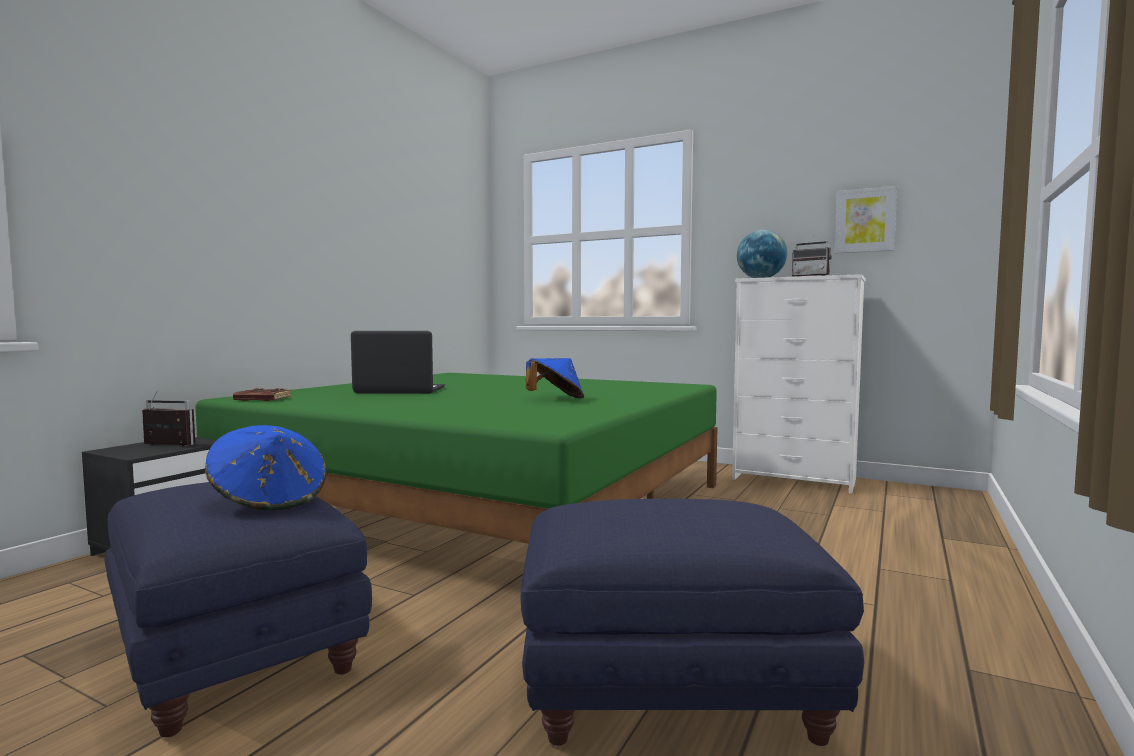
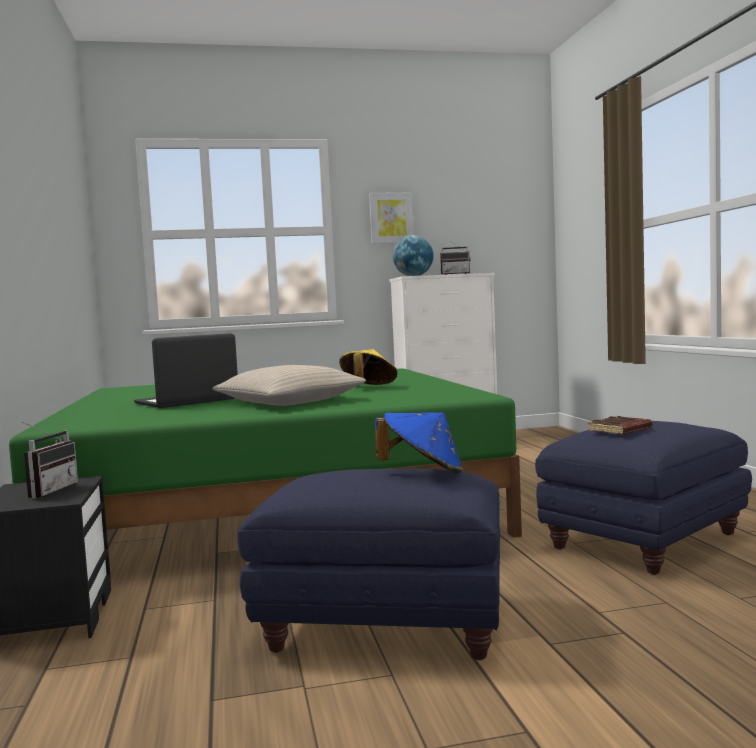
camera: 40 degrees left, 0 degrees up
(164, 446) = (47, 491): radio -> radio turned 135 degrees clockwise
(262, 399) = (97, 424): brown book -> brown book (620, 430)
(427, 403) = (289, 402): none -> beige pillow
(555, 399) = (368, 387): blue hat -> yellow hat
(865, 220) = (470, 230): picture -> picture (391, 218)

